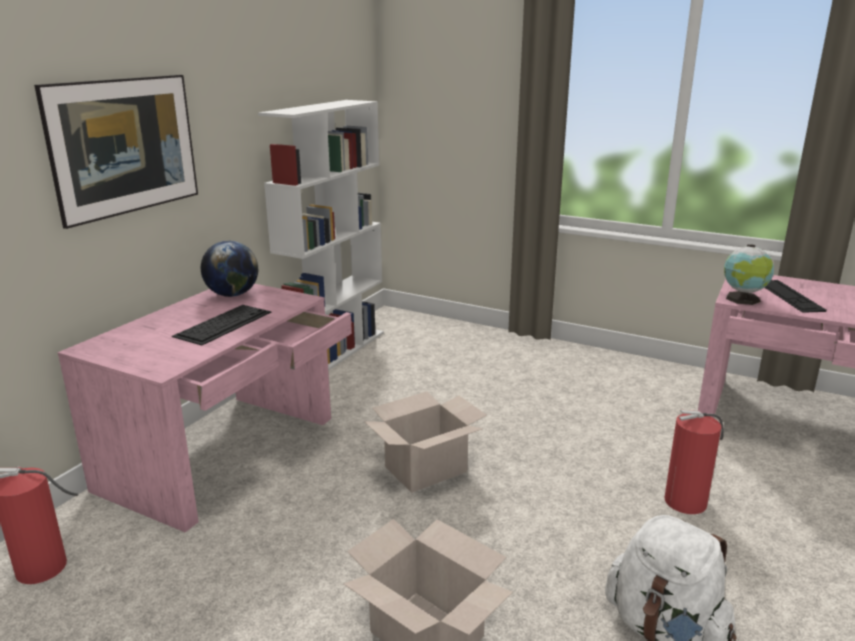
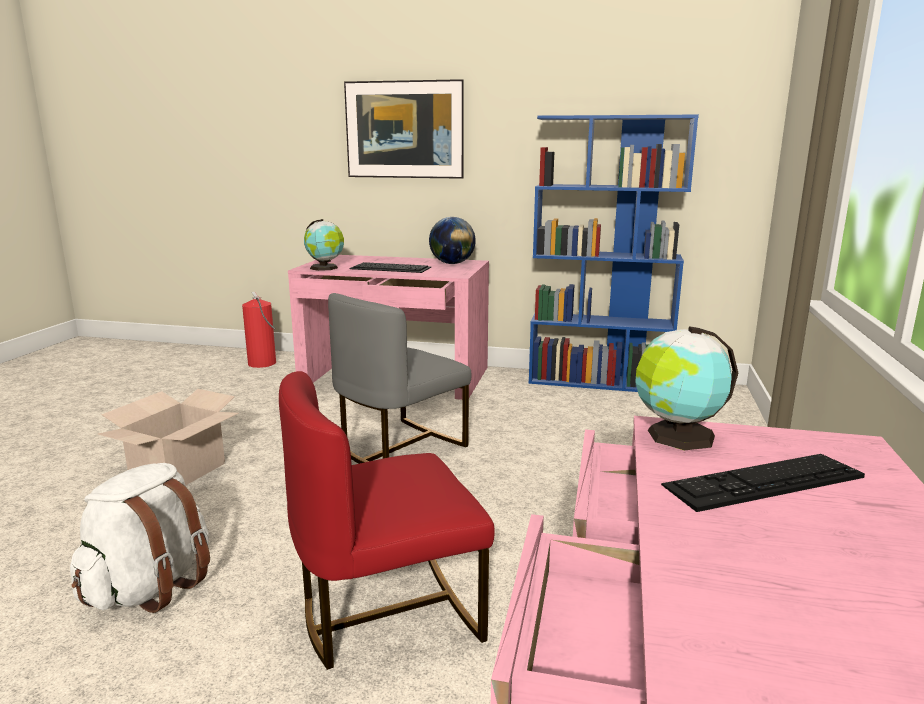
camera: 75 degrees right, 5 degrees down
(176, 358) = (325, 268): none -> globe
(335, 351) = (599, 382): white bookcase -> blue bookcase
(426, 470) = (400, 447): cardboard box -> grey chair
(687, 501) = (387, 613): fire extinguisher -> red chair

